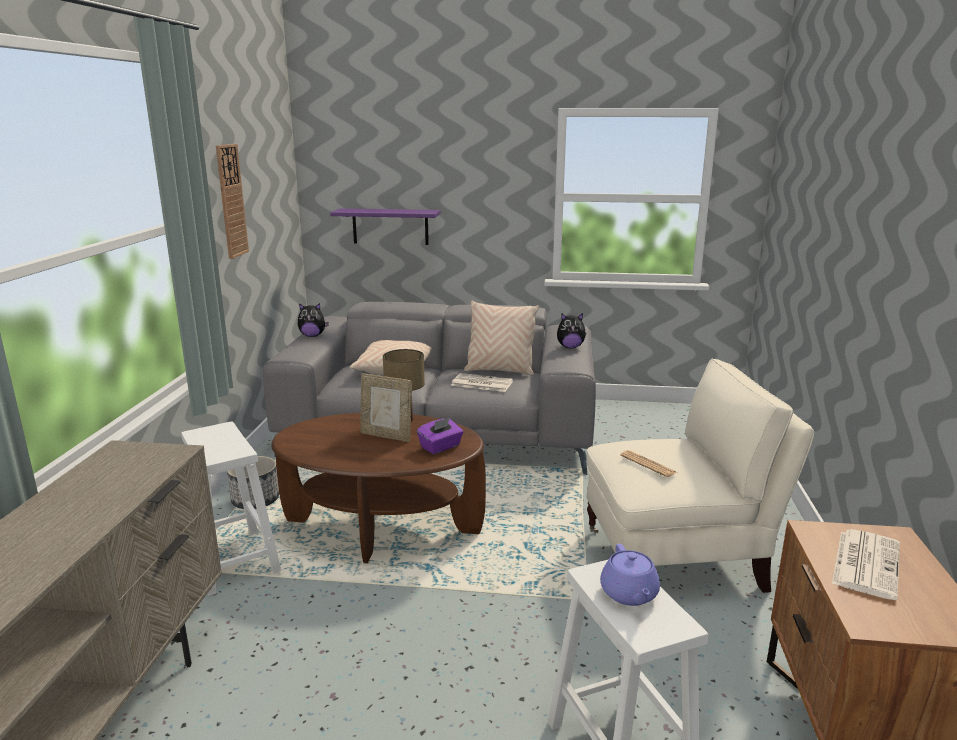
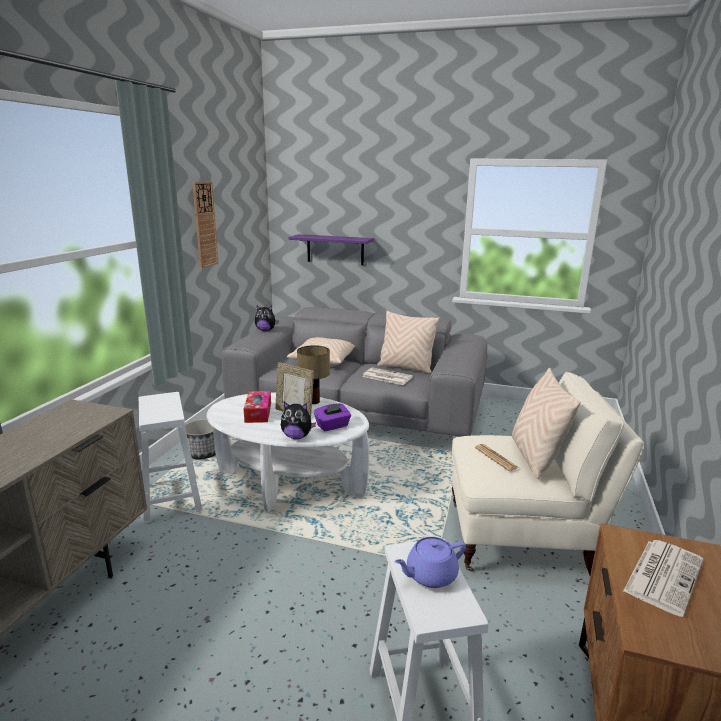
camera: 10 degrees right, 0 degrees up
(340, 439) = (258, 413): none -> tissue box
(382, 528) = (289, 484): brown coffee table -> white coffee table
(570, 347) = (462, 353): plush toy -> plush toy (297, 436)
(629, 594) = (430, 575): purple teapot -> purple teapot turned 60 degrees clockwise
(689, 460) = (535, 457): none -> beige pillow

